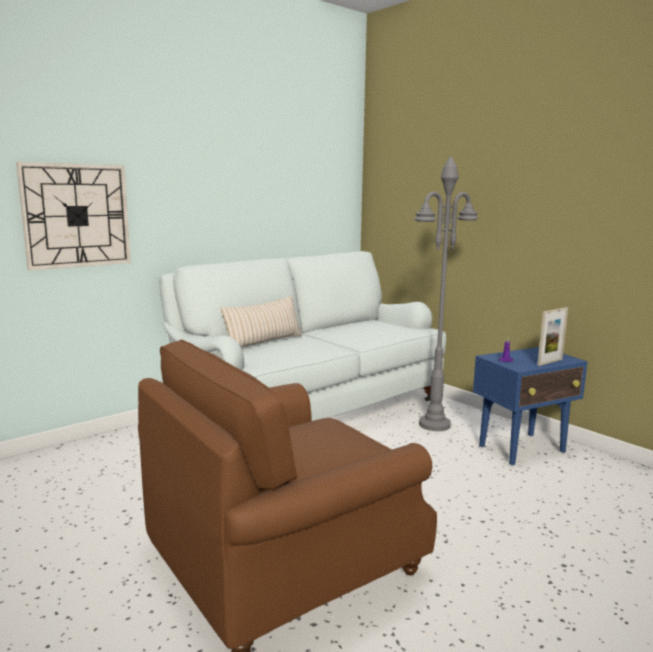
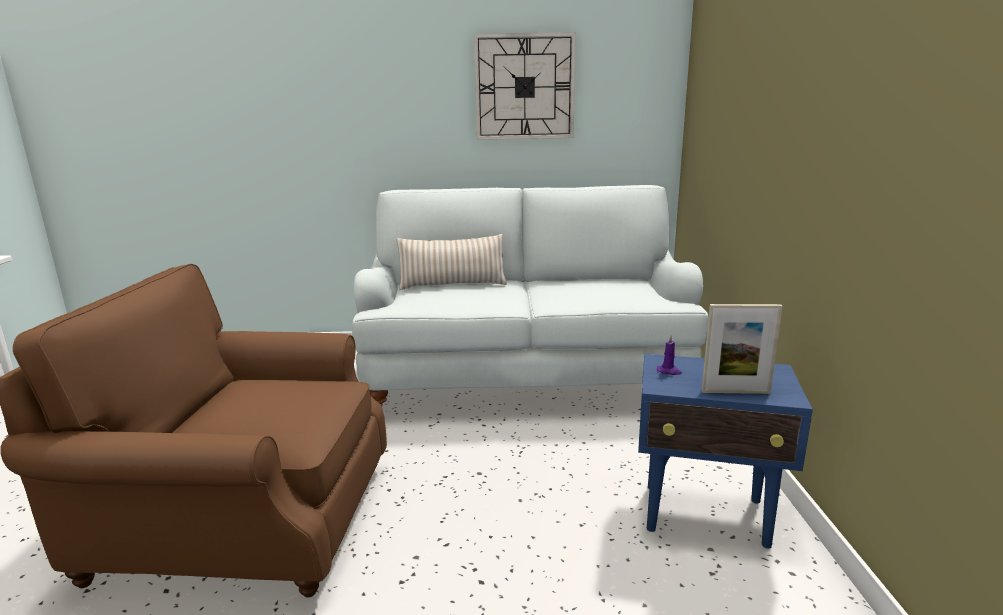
camera: 40 degrees right, 5 degrees up
(76, 216) = (300, 134): wall clock -> wall clock (524, 87)
(434, 424) = (638, 437): grey floor lamp -> none

